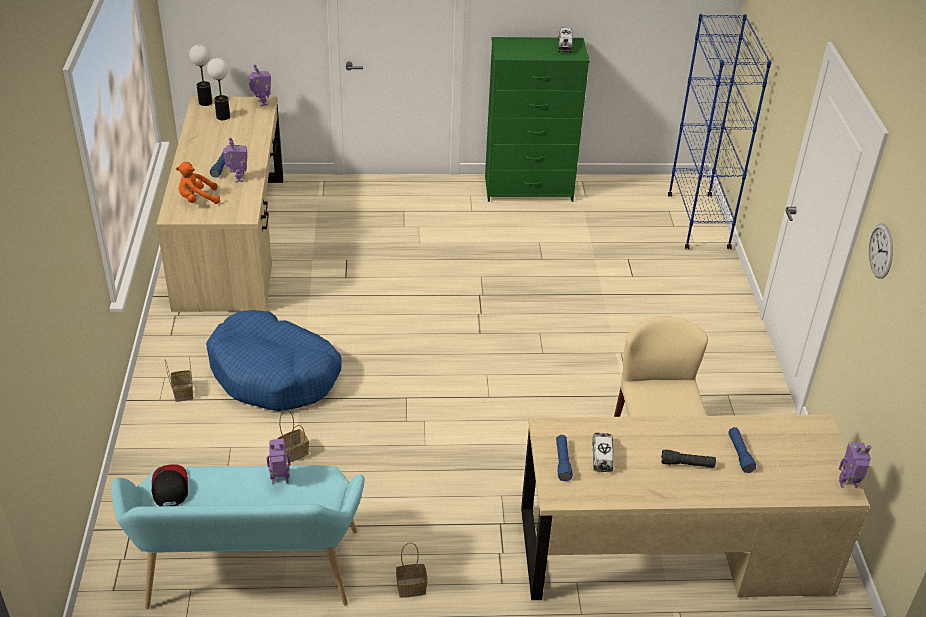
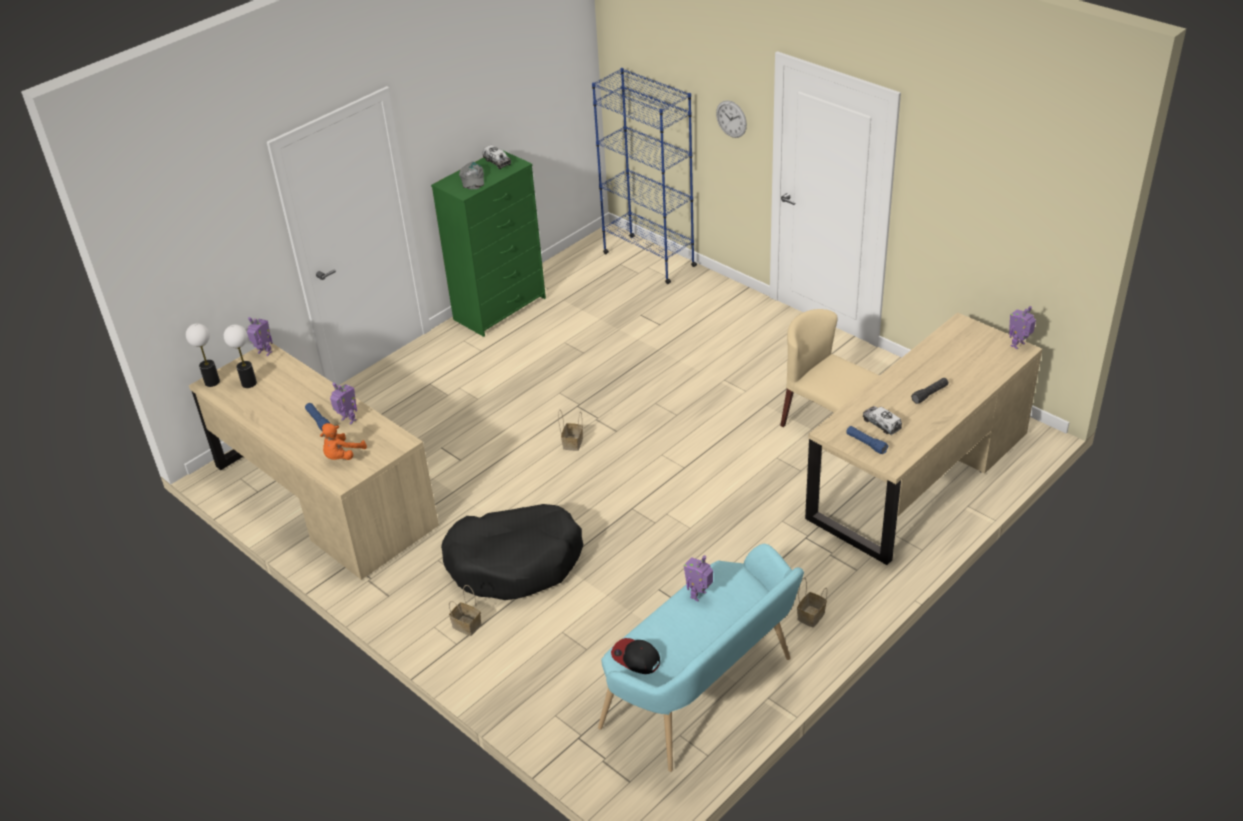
camera: 40 degrees left, 0 degrees up
(274, 374) = (515, 562): blue dog bed -> black dog bed
(294, 452) = (612, 599): basket -> basket (572, 442)
(525, 48) = (472, 179): none -> grey cap
(739, 454) = (946, 368): blue flashlight -> none
(881, 251) = (936, 178): wall clock -> wall clock (731, 119)

